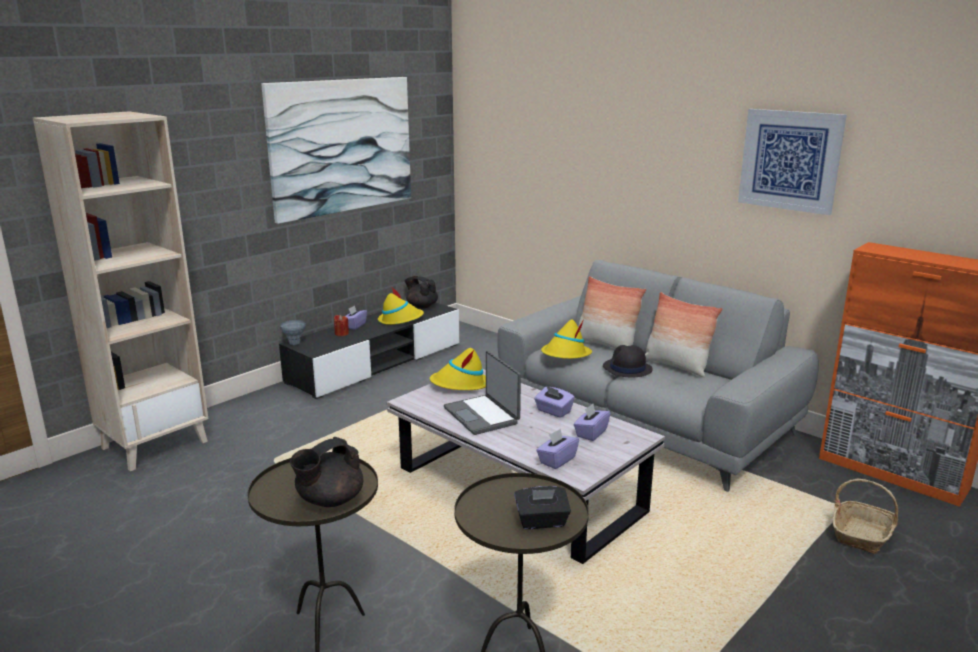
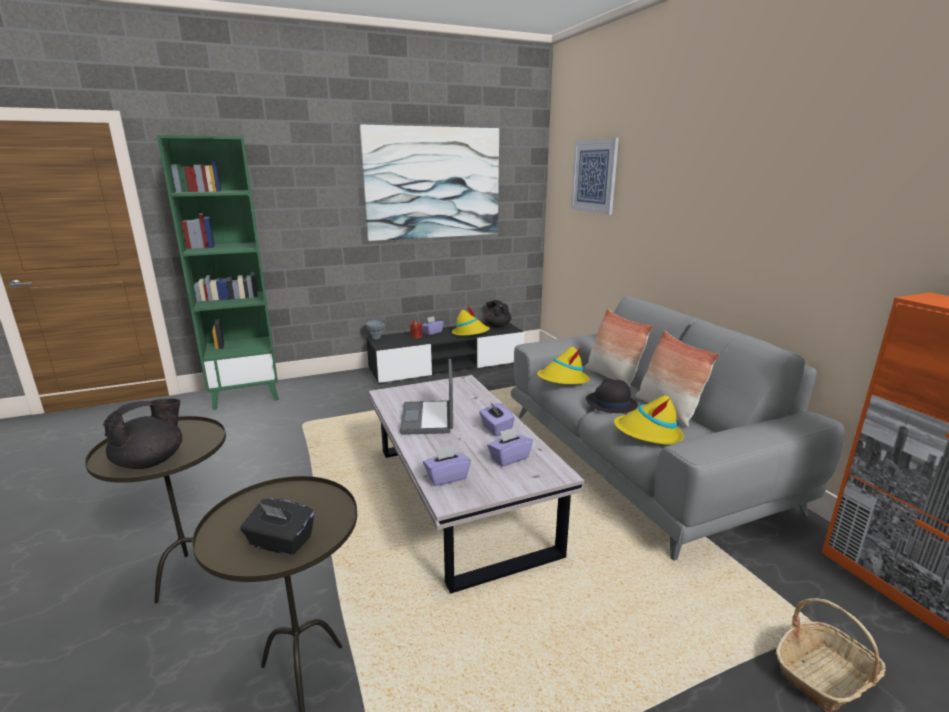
camera: 25 degrees right, 0 degrees up
(155, 444) = (247, 394): beige bookcase -> green bookcase
(329, 500) = (151, 461): black teapot -> black teapot turned 150 degrees clockwise
(460, 385) = (441, 388): yellow hat -> yellow hat (647, 434)
(790, 160) = (837, 188): picture -> picture (594, 176)

